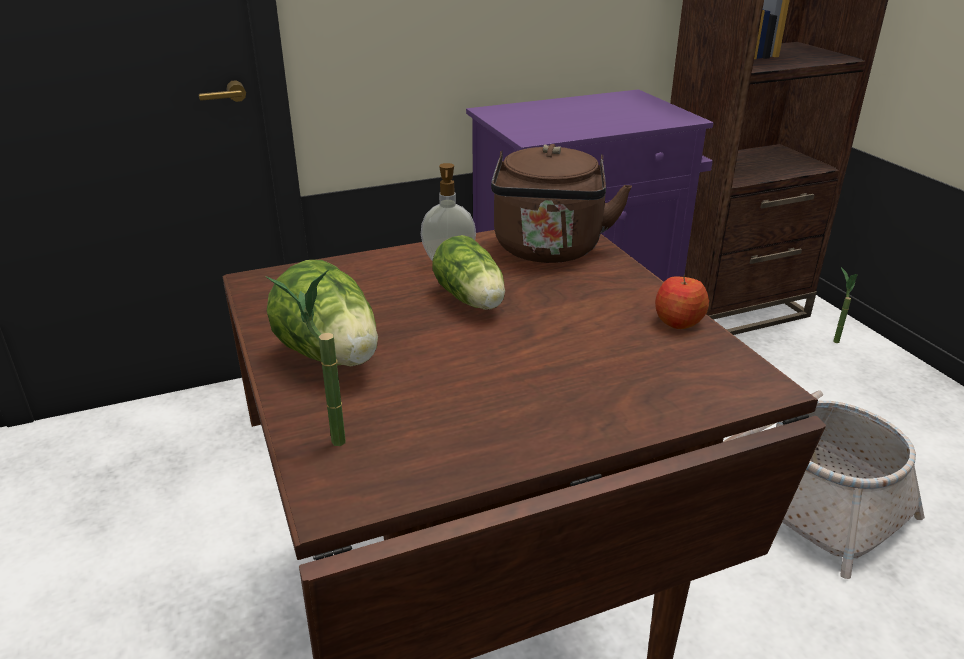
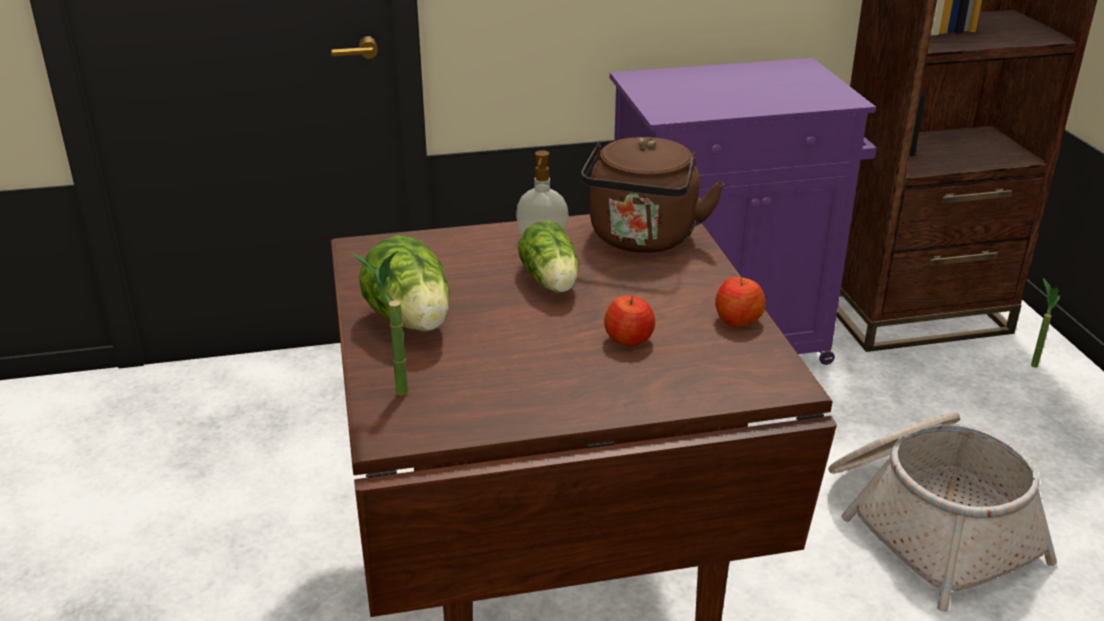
camera: 10 degrees right, 0 degrees up
(576, 353) = (629, 339): none -> apple

